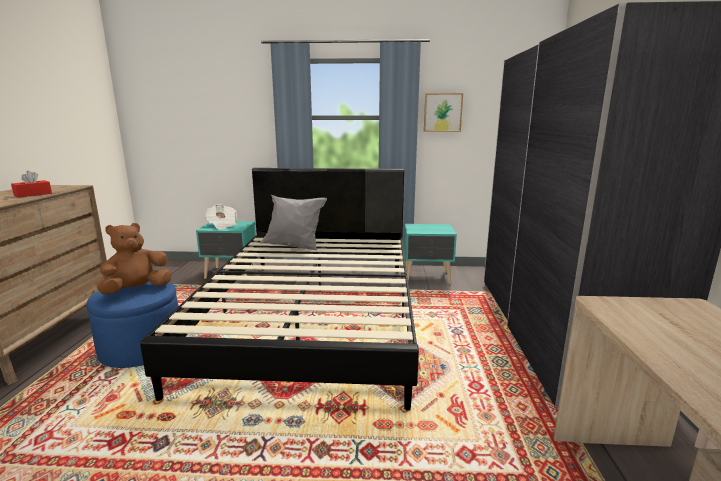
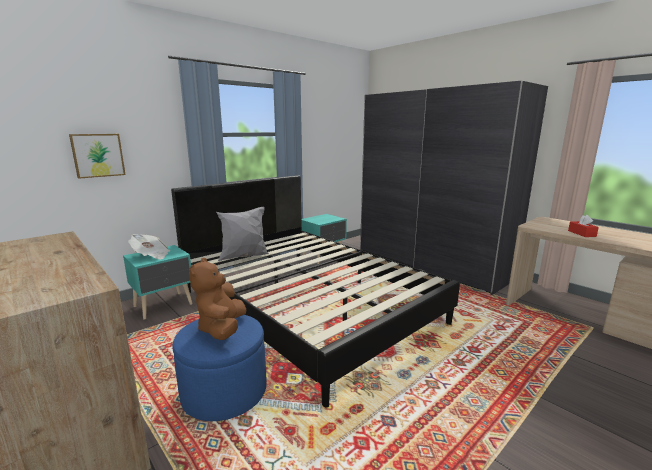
camera: 45 degrees left, 0 degrees up
(33, 194) = (57, 254): red tissue box -> red tissue box (581, 233)
(442, 112) = (311, 129): picture -> picture (98, 155)

